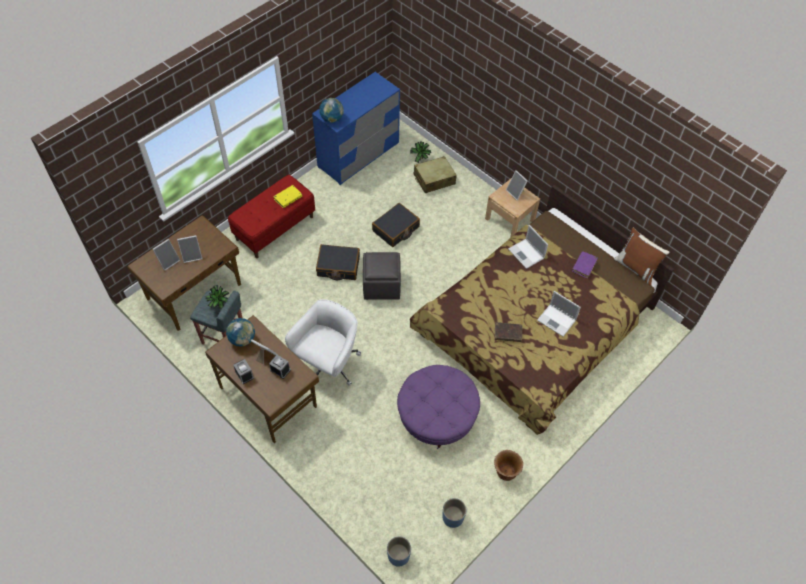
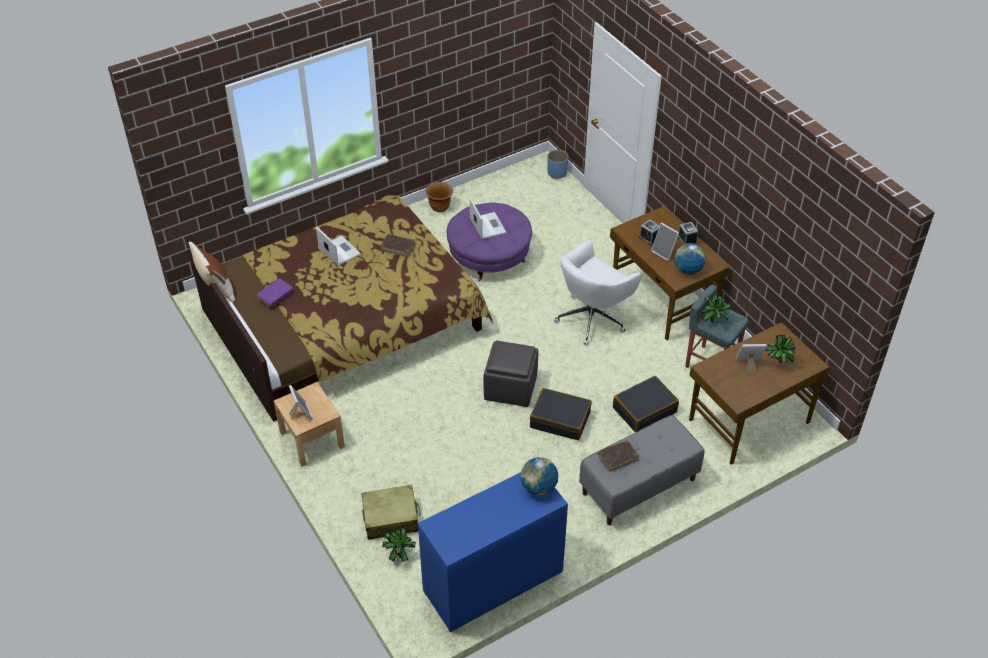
camera: 165 degrees left, 10 degrees down
(168, 261) = (778, 362): picture frame -> potted plant
(275, 228) = (638, 487): red bench -> grey bench
(288, 198) = (617, 458): yellow book -> brown book
(396, 229) = (471, 454): black suitcase -> black suitcase (644, 409)
(453, 517) = (501, 187): blue planter -> none
(526, 254) = (334, 319): laptop -> laptop (487, 225)

